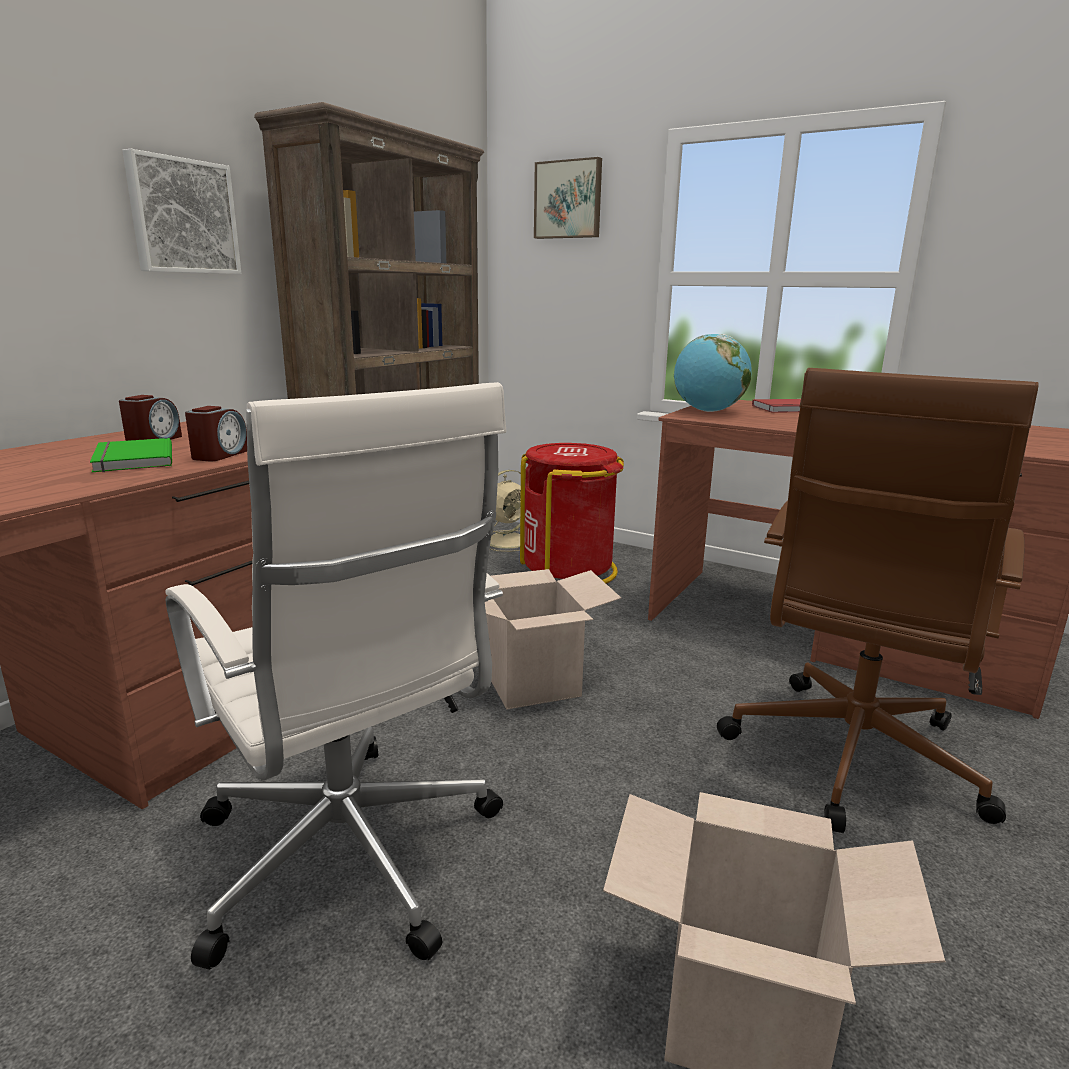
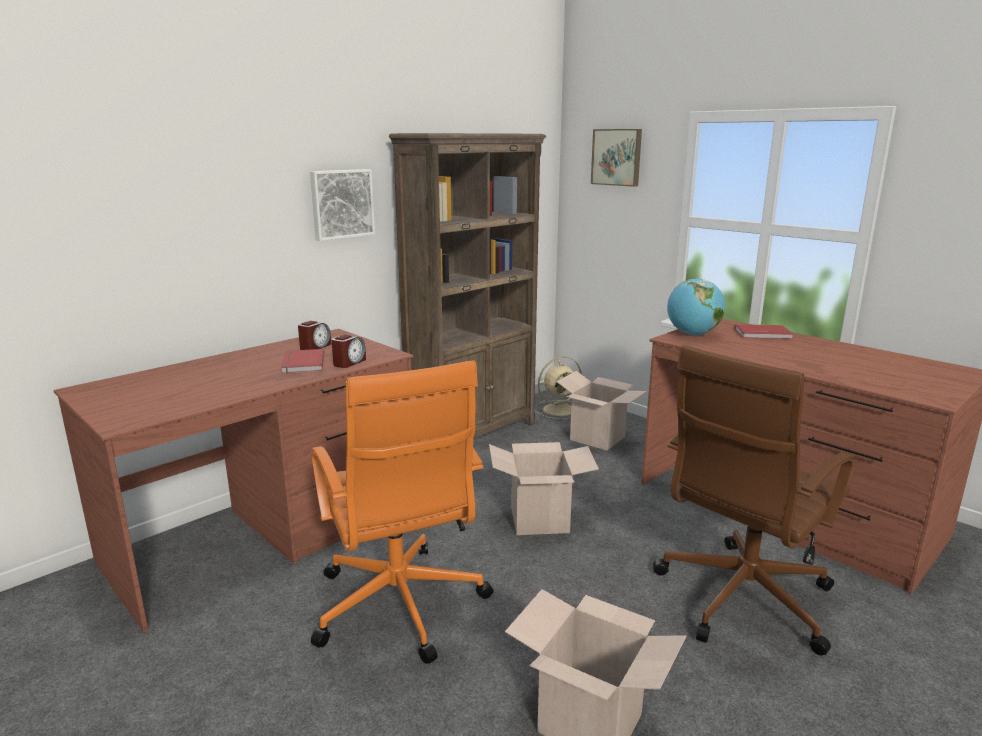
camera: 15 degrees right, 0 degrees up
(131, 459) = (301, 363): green book -> red book
(350, 858) = (400, 607): white office chair -> orange office chair
(569, 570) = (597, 438): red trash can -> cardboard box

